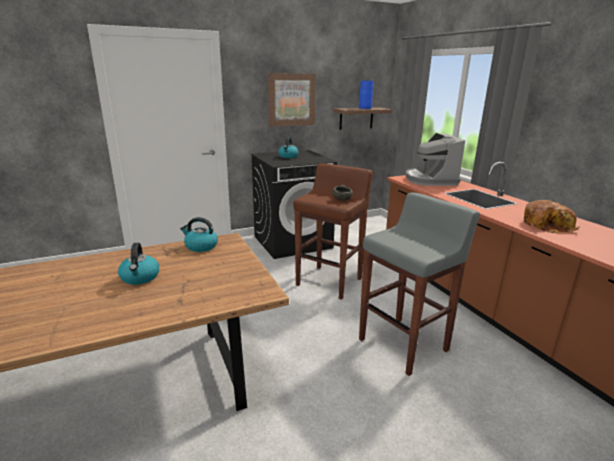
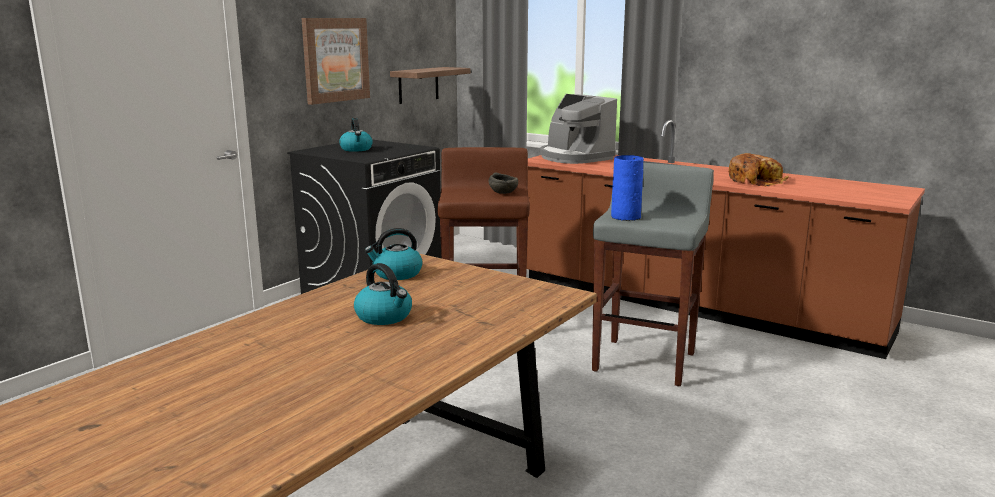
camera: 30 degrees left, 5 degrees down
(365, 108) = (433, 69): blue vase -> blue vase (625, 217)

